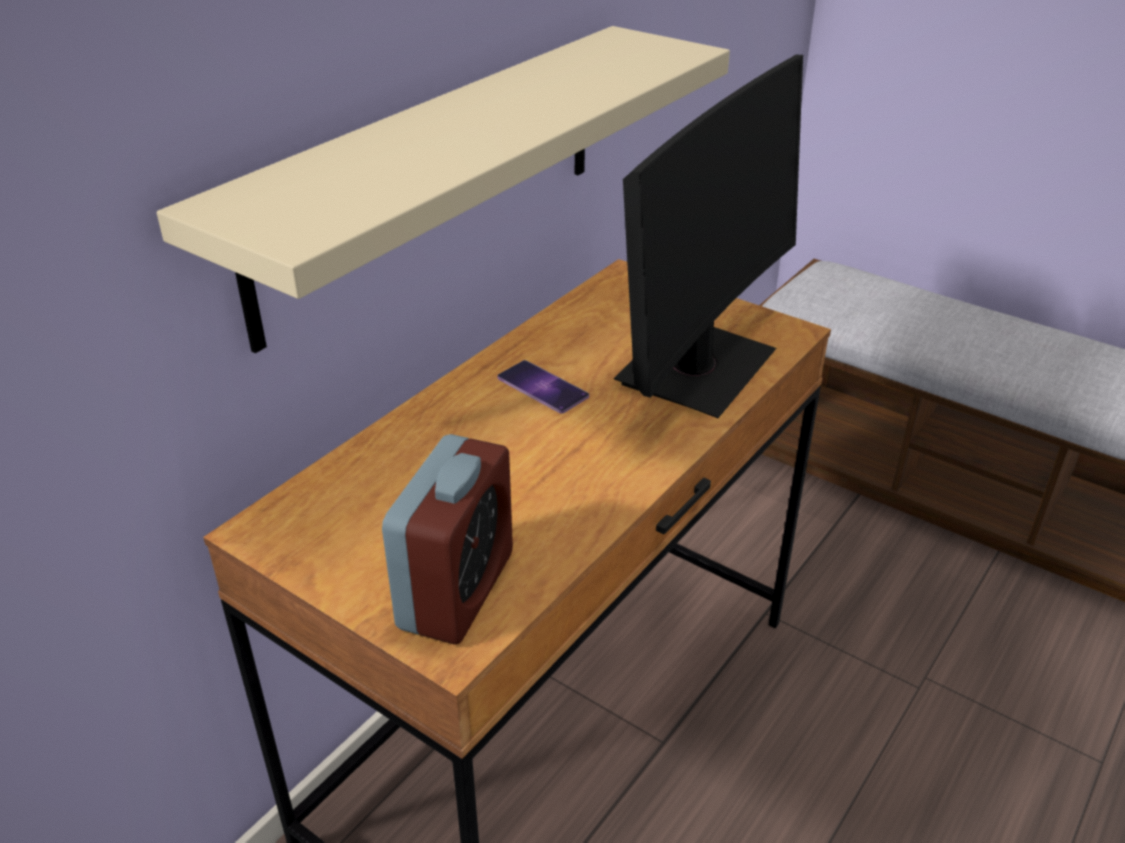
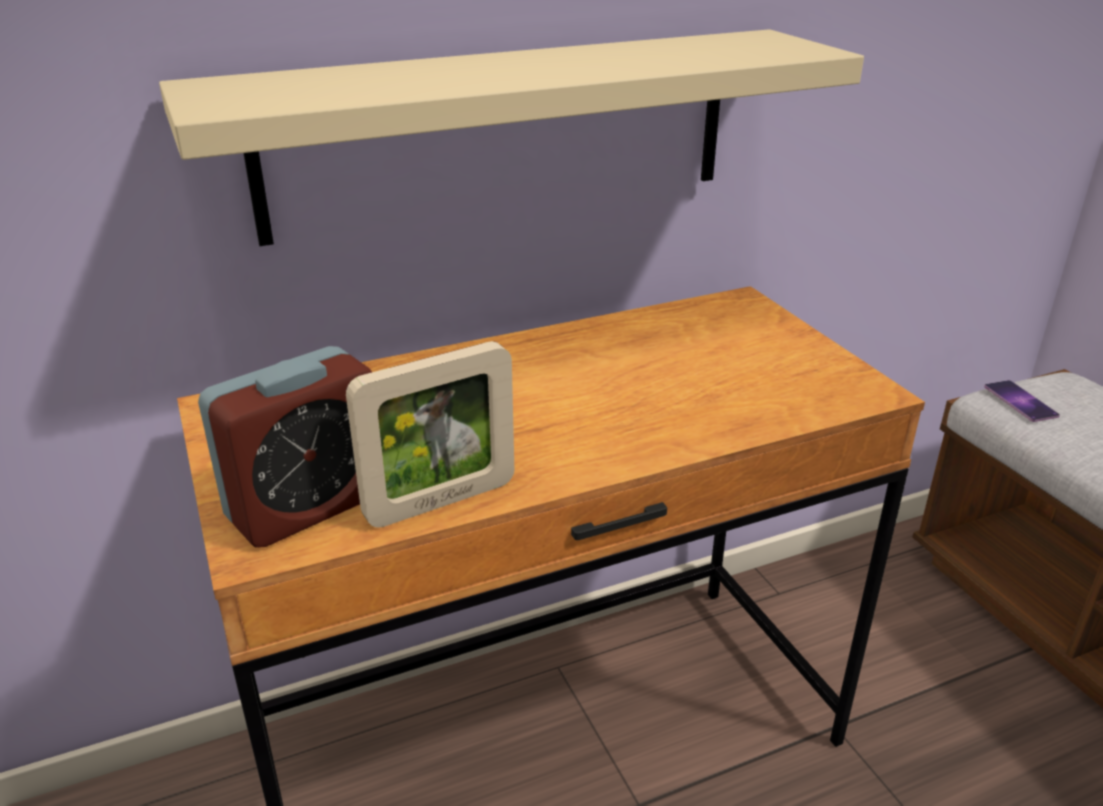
camera: 30 degrees right, 5 degrees down
(542, 387) = (562, 370): phone -> phone (1020, 401)
(564, 542) = (440, 501): none -> picture frame
(697, 368) = (731, 396): monitor -> none

